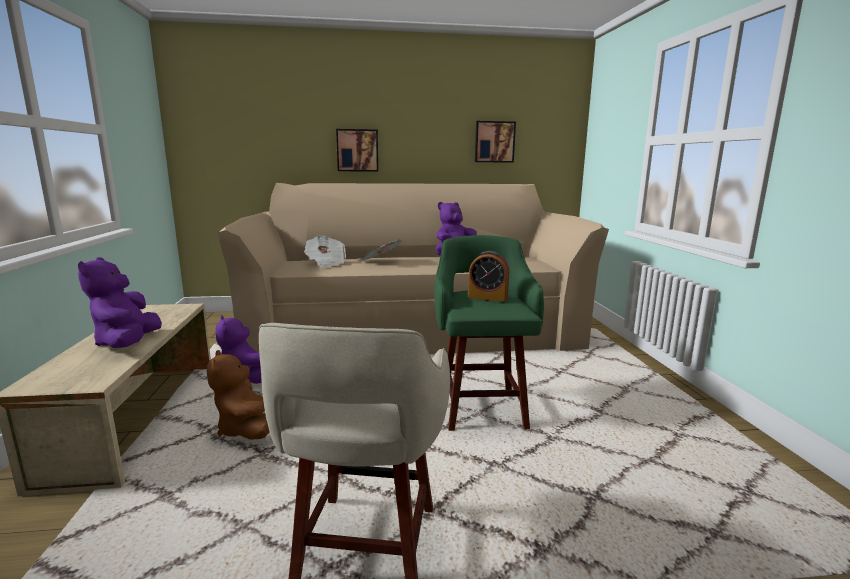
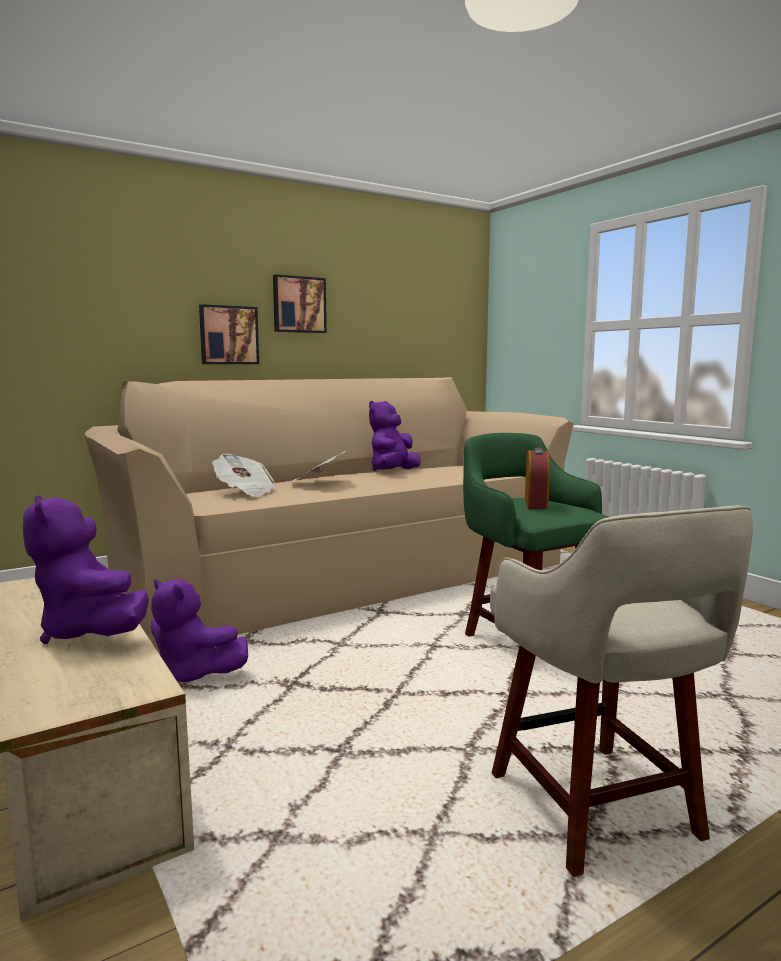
camera: 25 degrees left, 5 degrees down
(246, 430) = (279, 732): brown plush toy -> none
(488, 297) = (536, 504): alarm clock -> alarm clock turned 75 degrees counterclockwise
(494, 142) = (394, 327): picture -> picture (299, 304)

